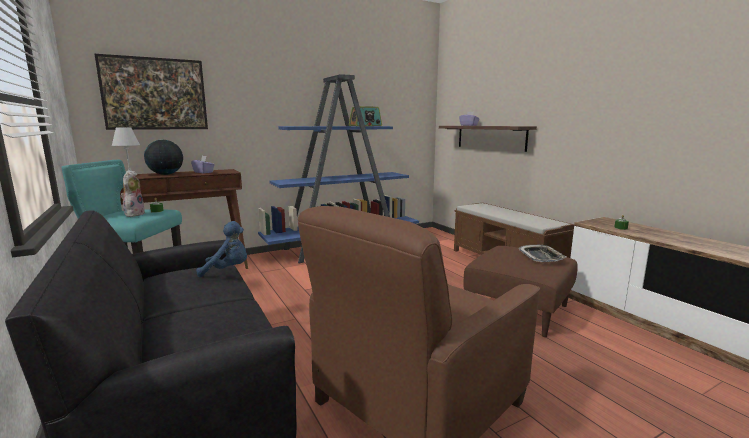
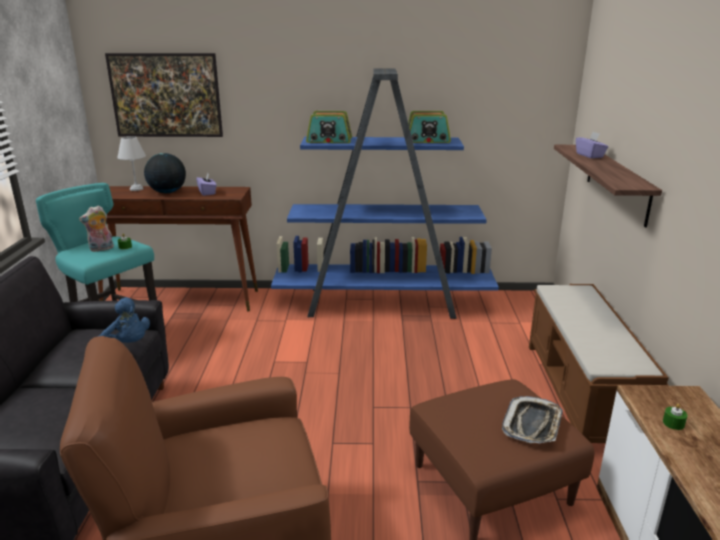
camera: 30 degrees right, 10 degrees up
(134, 214) = (101, 249): plush toy -> plush toy turned 150 degrees counterclockwise
(303, 126) = (329, 140): none -> radio

